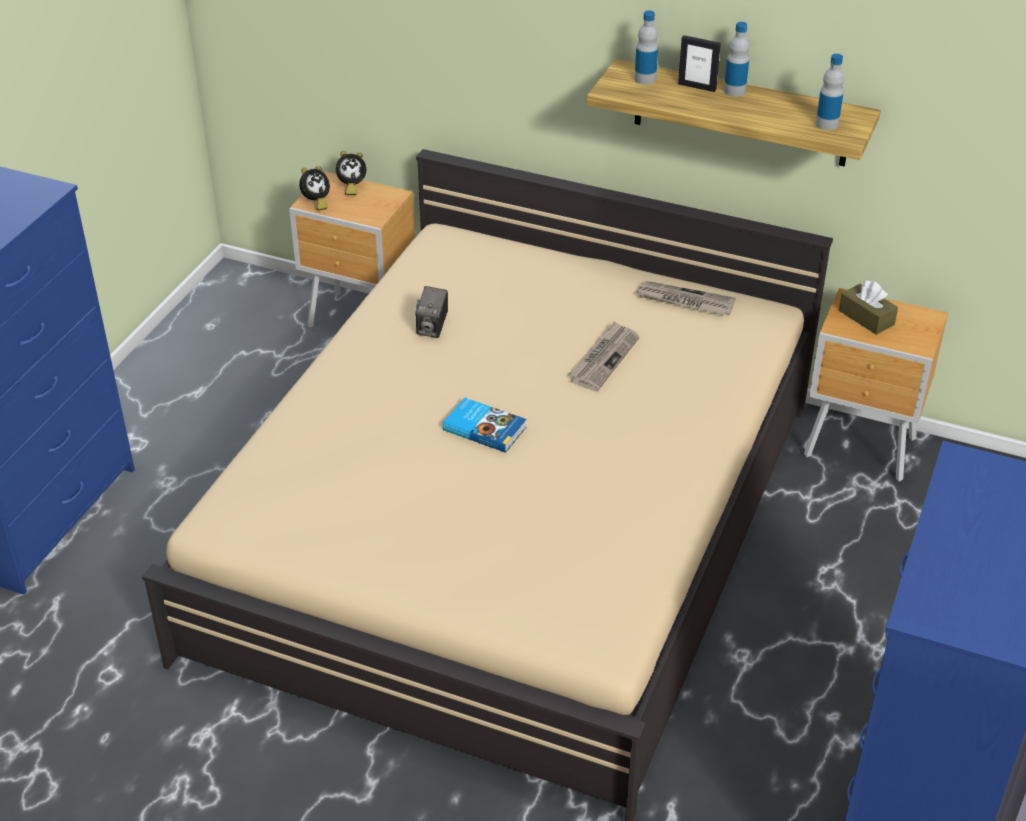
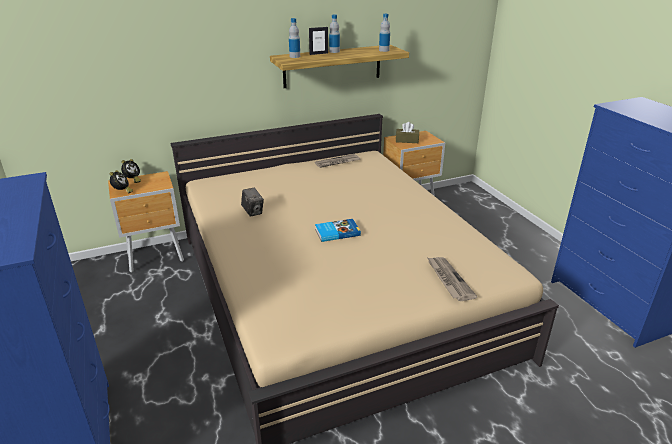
camera: 45 degrees left, 10 degrees down
(604, 358) = (340, 190): newspaper -> newspaper (449, 279)

